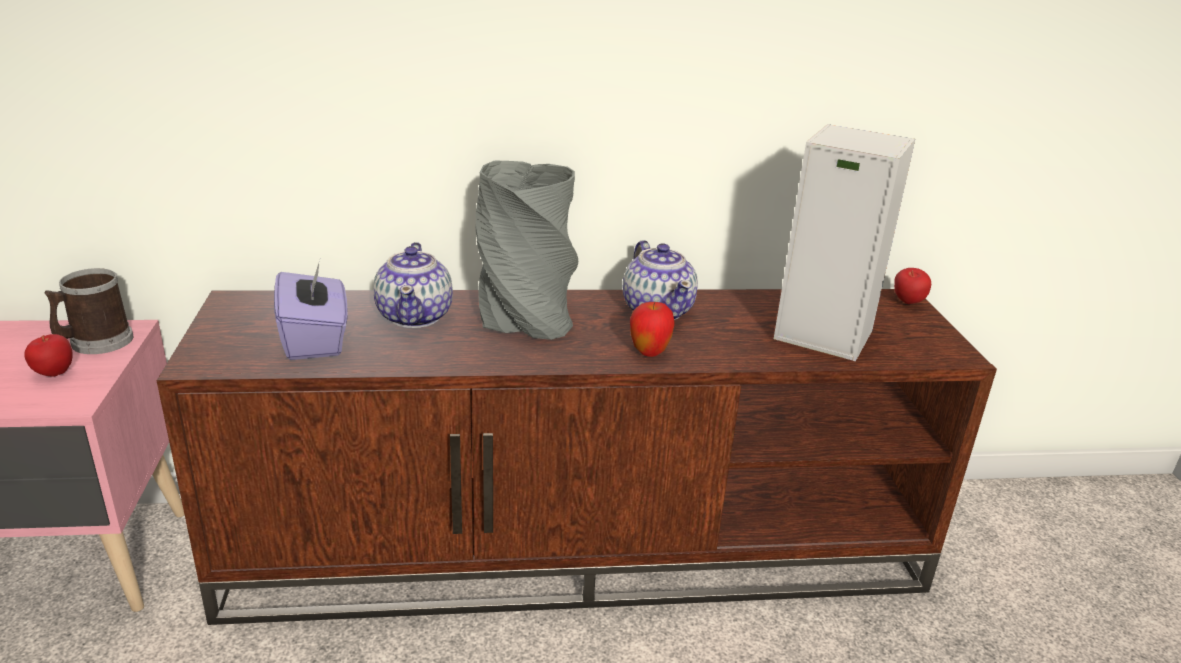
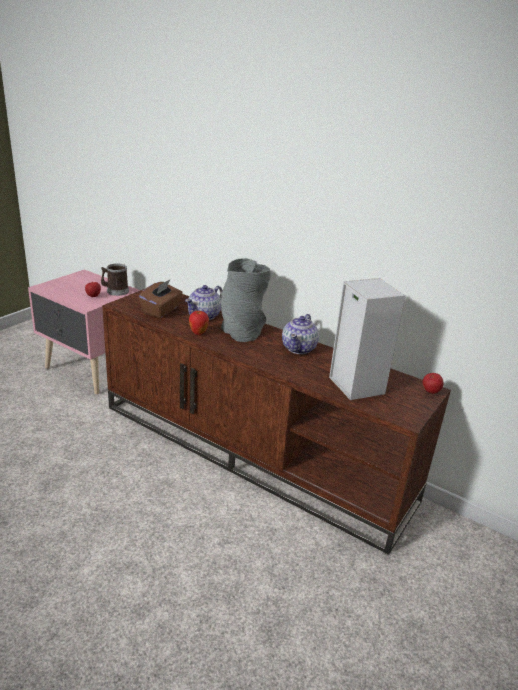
camera: 40 degrees right, 0 degrees up
(315, 339) = (161, 310): purple tissue box -> brown tissue box
(649, 352) = (266, 360): apple -> apple (198, 333)

